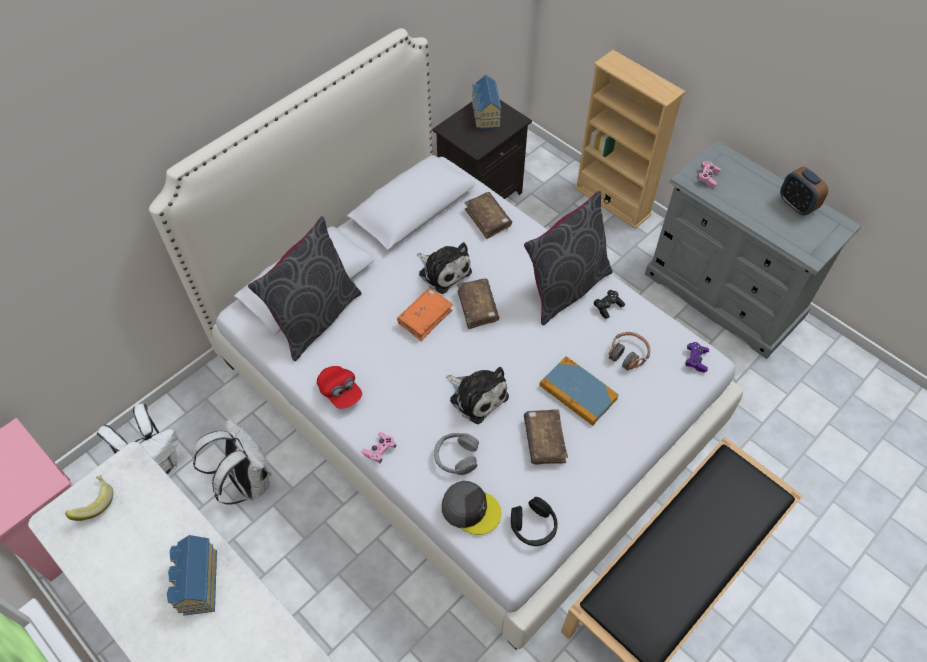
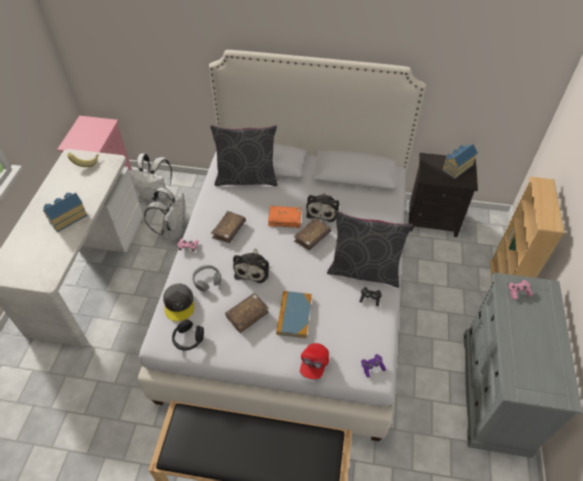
camera: 55 degrees right, 5 degrees down
(340, 392) = (210, 212): red cap -> red cap (314, 364)
(488, 219) = (378, 209): brown book -> brown book (229, 230)
(628, 354) = (343, 327): headphones -> none
(796, 205) = (553, 358): alarm clock -> none

